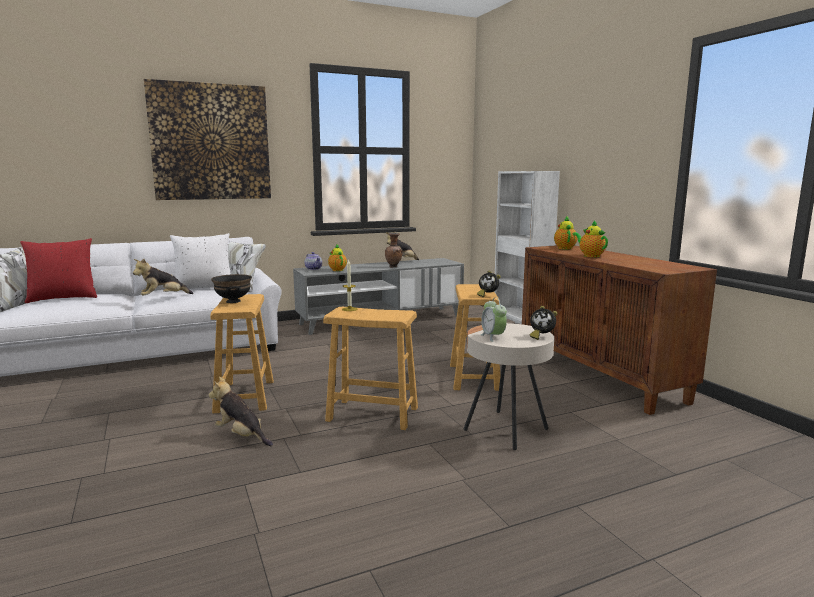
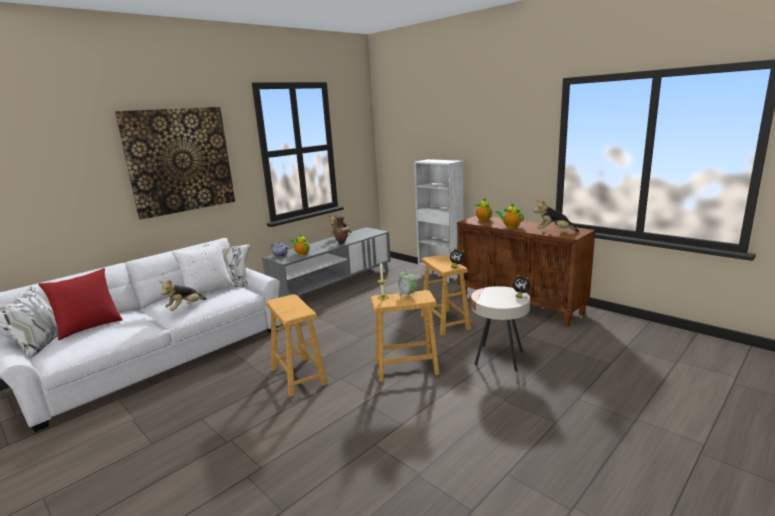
camera: 20 degrees left, 5 degrees up
(232, 301) = (283, 306): black bowl -> none
(241, 436) = (332, 409): plush toy -> plush toy (554, 232)
(493, 337) = (493, 301): alarm clock -> alarm clock (407, 295)

